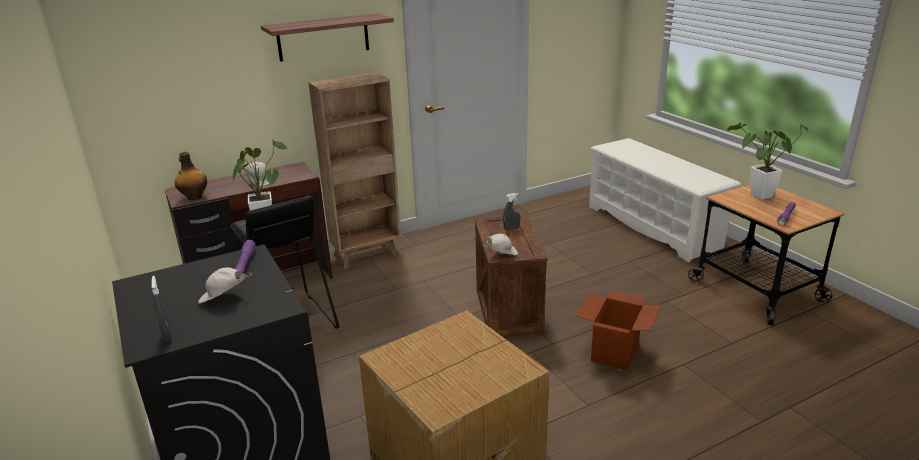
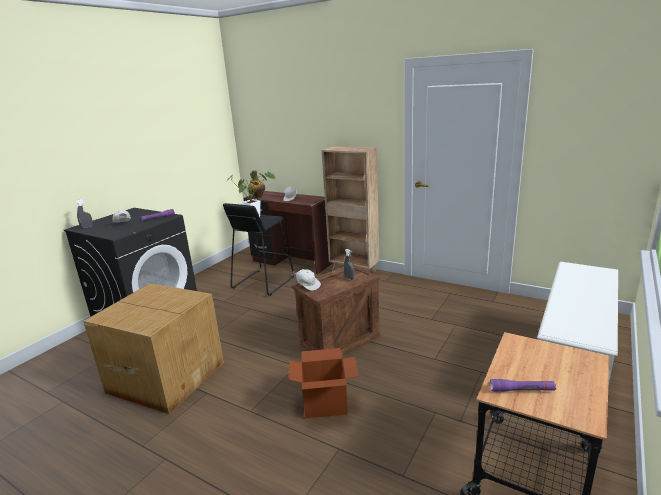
camera: 60 degrees right, 5 degrees down
(323, 37) = (348, 118): shelf -> none
(757, 196) = (553, 361): potted plant -> none

